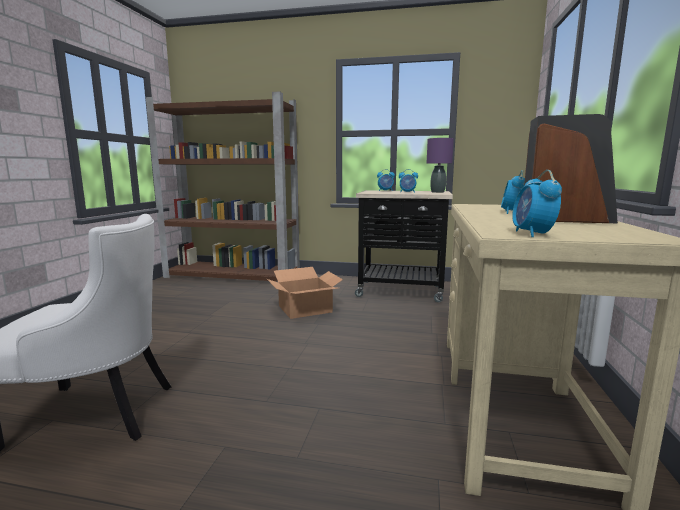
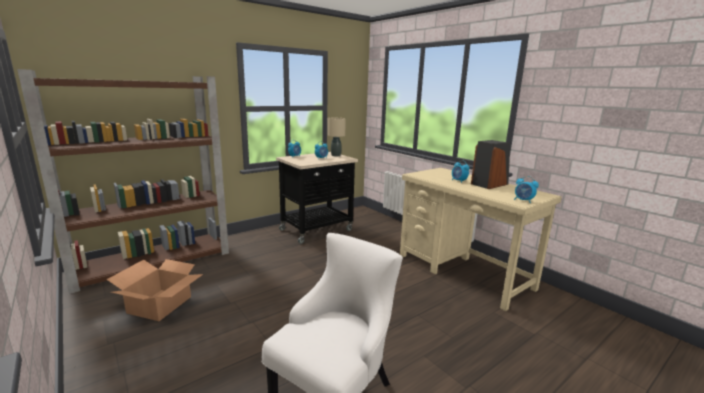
camera: 50 degrees left, 5 degrees up
(305, 309) = (289, 266): cardboard box -> cardboard box (160, 305)
(438, 192) = (336, 155): purple table lamp -> beige table lamp

